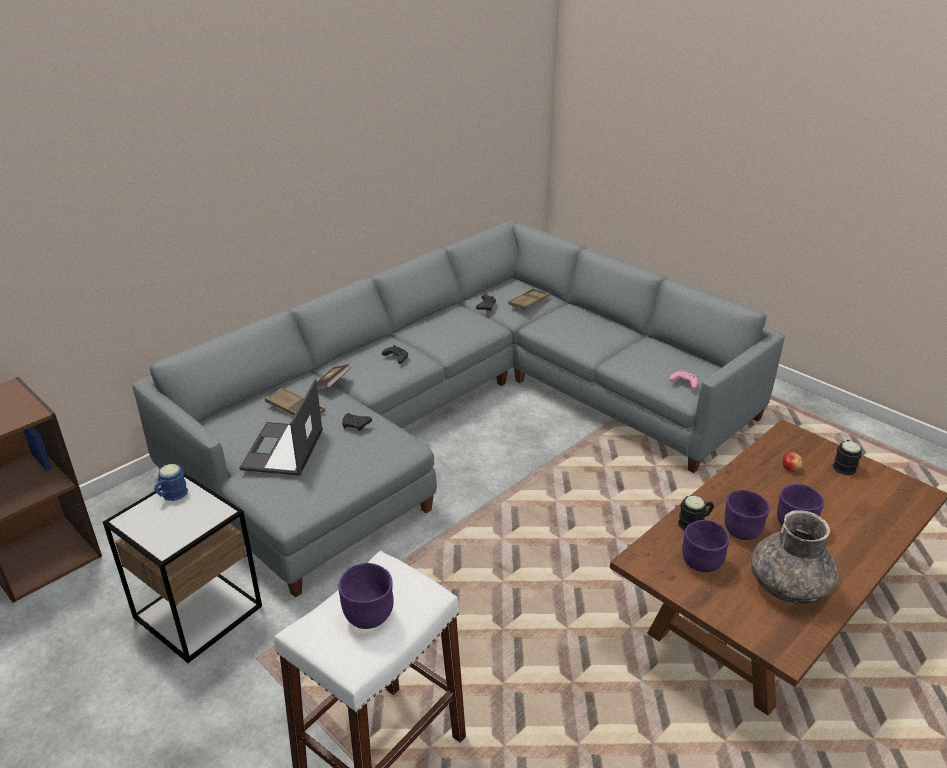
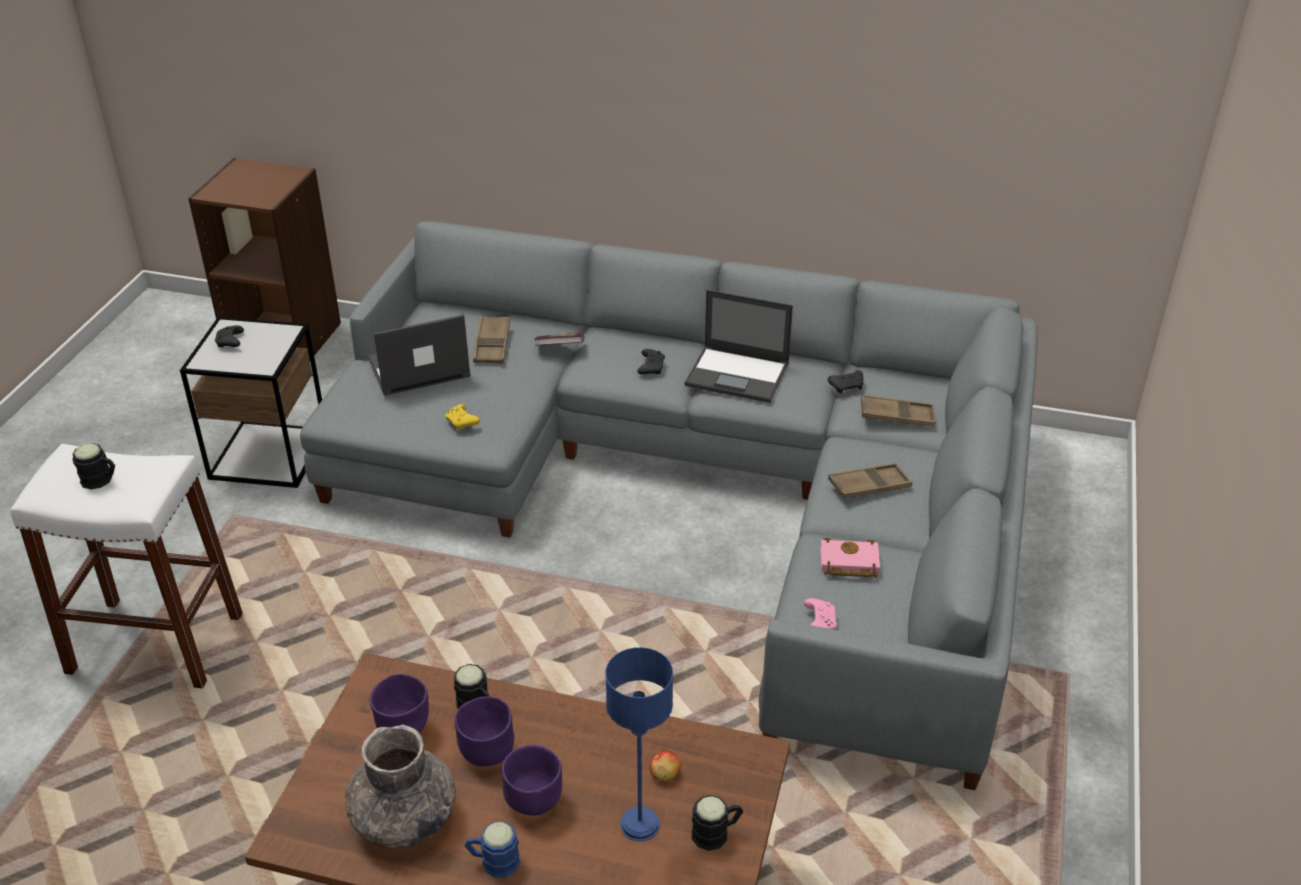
camera: 60 degrees right, 5 degrees up
(171, 495) = (271, 332): blue mug -> blue mug (493, 862)
(356, 425) = (497, 394): black game controller -> black game controller (230, 342)
(367, 615) = (101, 480): purple bowl -> black mug
(372, 450) = (462, 422): none -> yellow game controller
(438, 333) = (738, 375): none -> laptop
(582, 330) = (869, 486): none -> brown tray
(641, 358) = (847, 563): none -> pink book
(828, 490) = (639, 825): none -> blue table lamp

